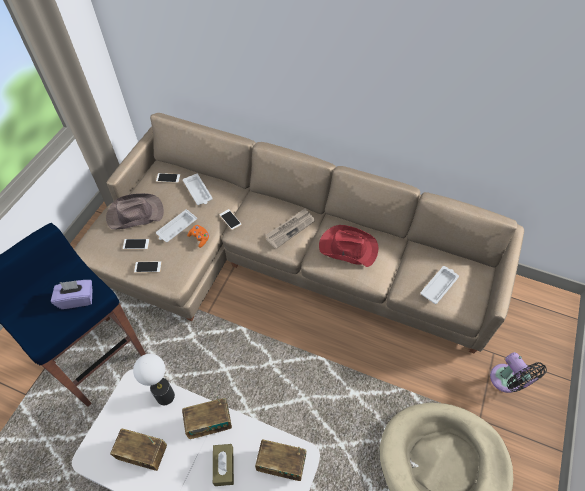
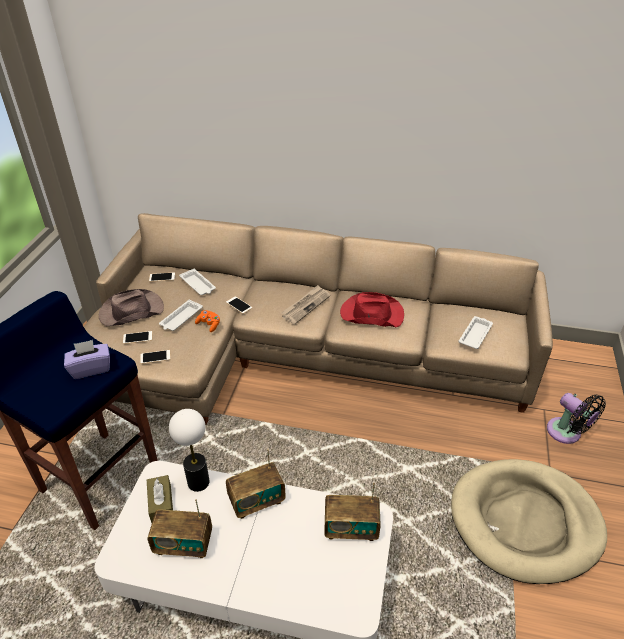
camera: 10 degrees left, 15 degrees down
(224, 466) = (284, 542): brown tissue box -> brown tissue box (161, 503)

